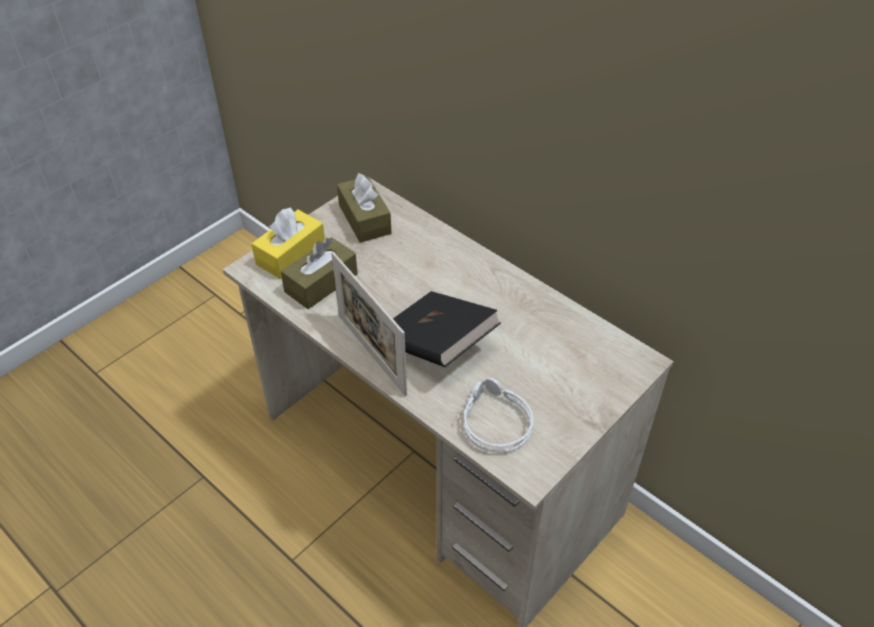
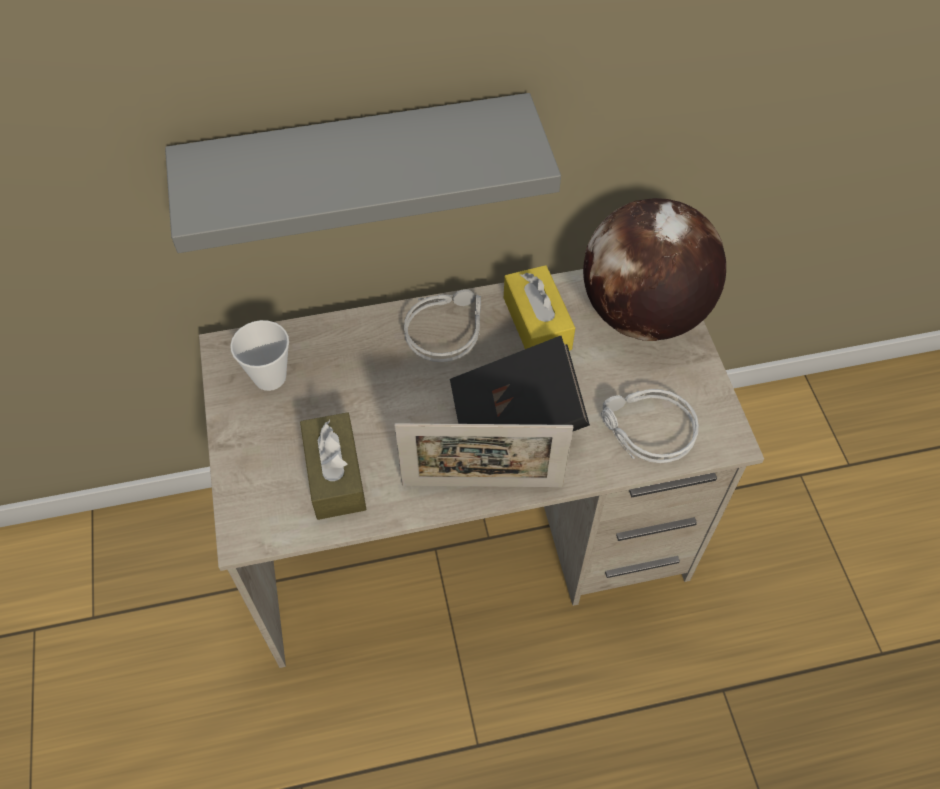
camera: 55 degrees left, 10 degrees up
(291, 254) = (260, 480): yellow tissue box -> yellow tissue box (537, 323)
(364, 219) = (270, 377): brown tissue box -> cup
(475, 116) = (357, 167): none -> grey shelf
(476, 274) = (445, 328): none -> grey headphones
(595, 369) = (642, 314): none -> globe

